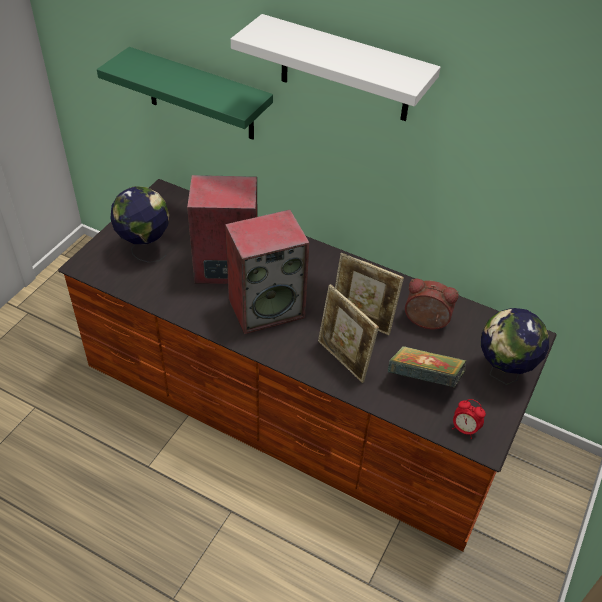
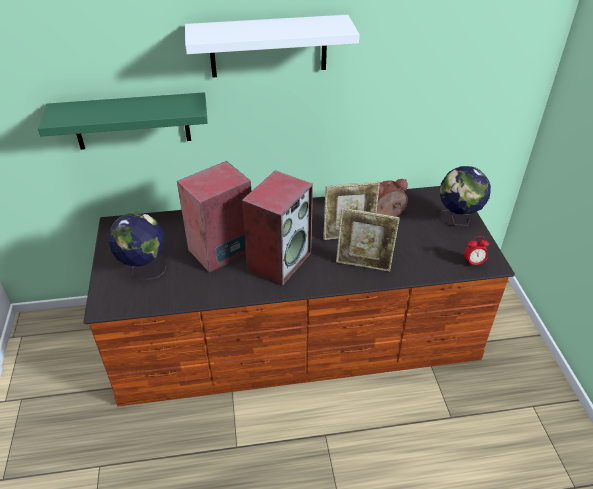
camera: 35 degrees left, 5 degrees down
(423, 380) = (422, 249): book -> none

